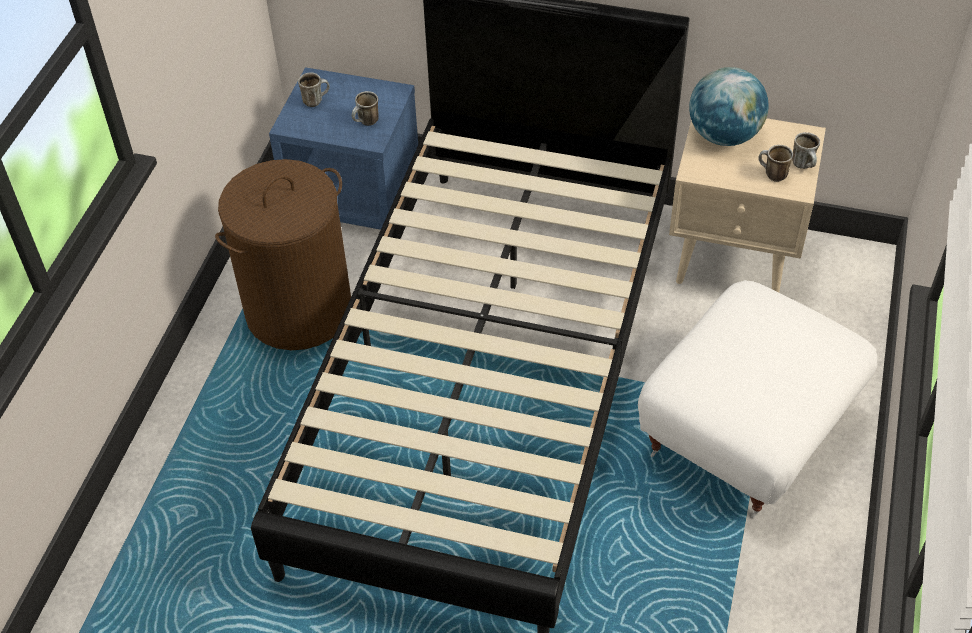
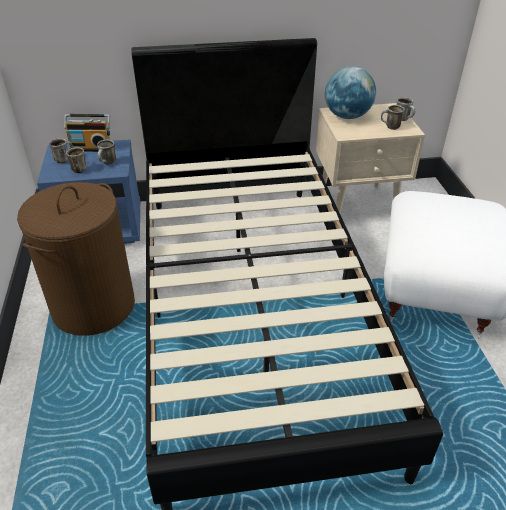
camera: 25 degrees left, 10 degrees down
(327, 122) = (79, 169): none -> mug
(358, 88) = (92, 147): none -> radio

